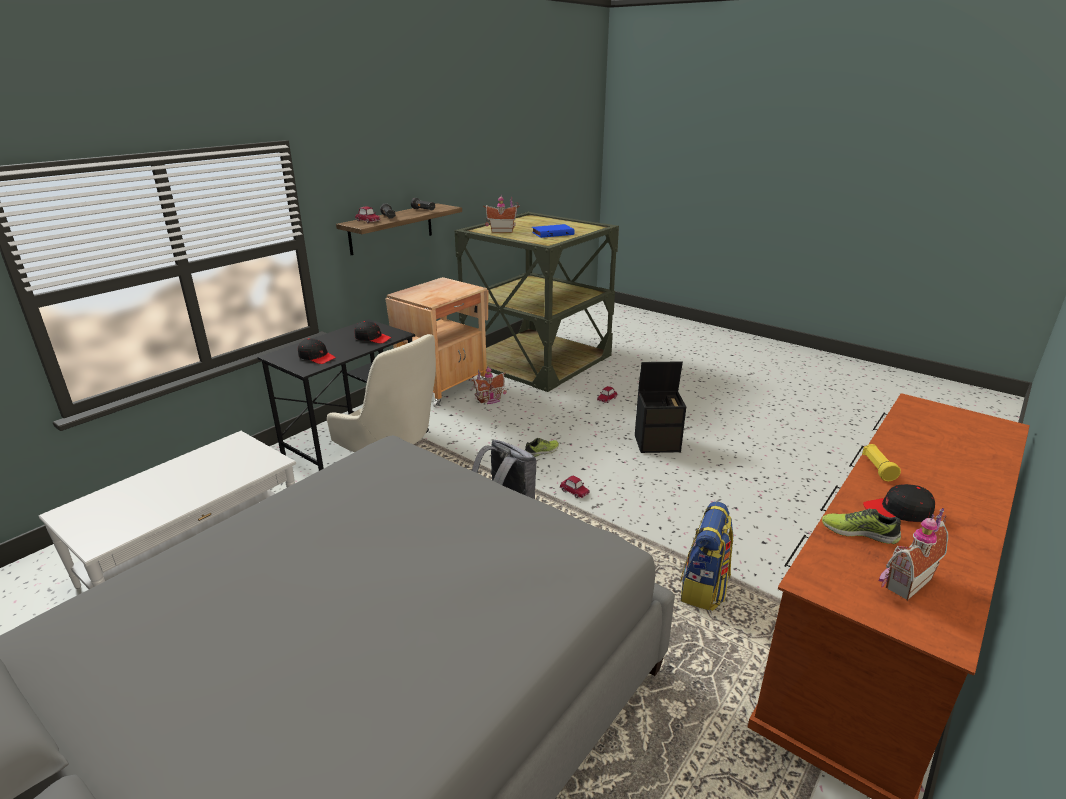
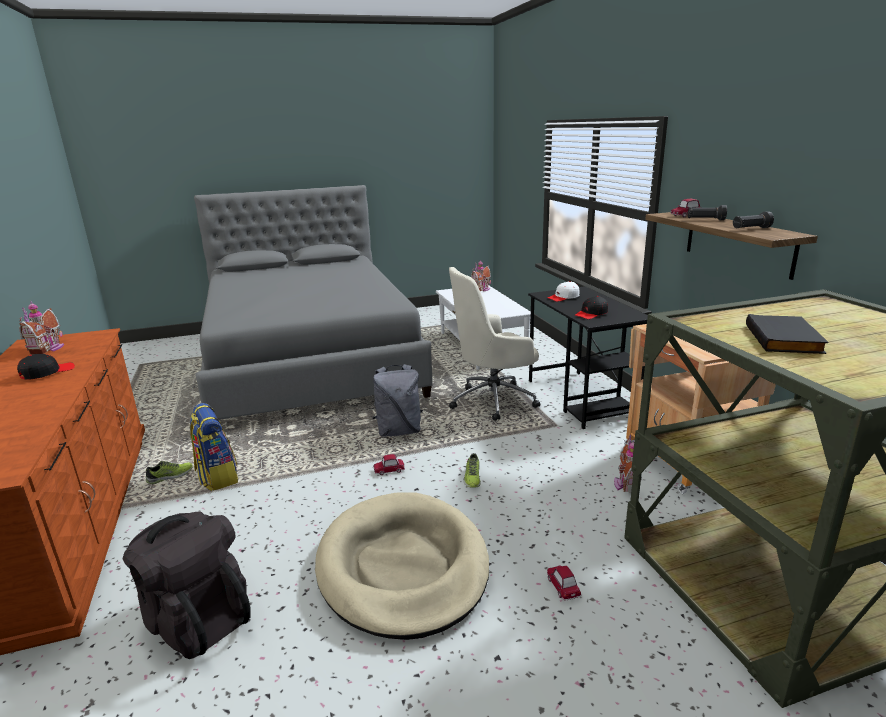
camera: 125 degrees right, 5 degrees down
(317, 357) = (563, 297): black cap -> white cap
(502, 231) = (821, 313): toy house -> toy house (482, 289)
(552, 233) = (785, 339): blue book -> black book
(658, 443) = (403, 567): black storage box -> beige dog bed
(789, 488) = (197, 619): none -> black backpack
(859, 532) = (76, 355): shoe -> shoe (170, 476)
(877, 469) = (62, 389): yellow flashlight -> none

